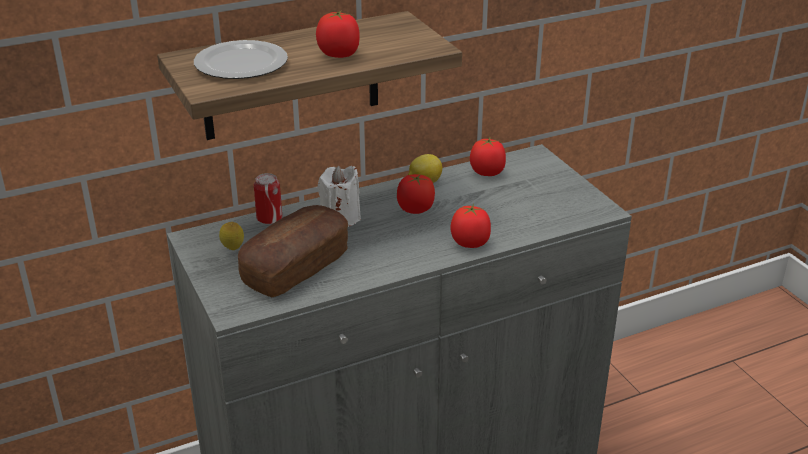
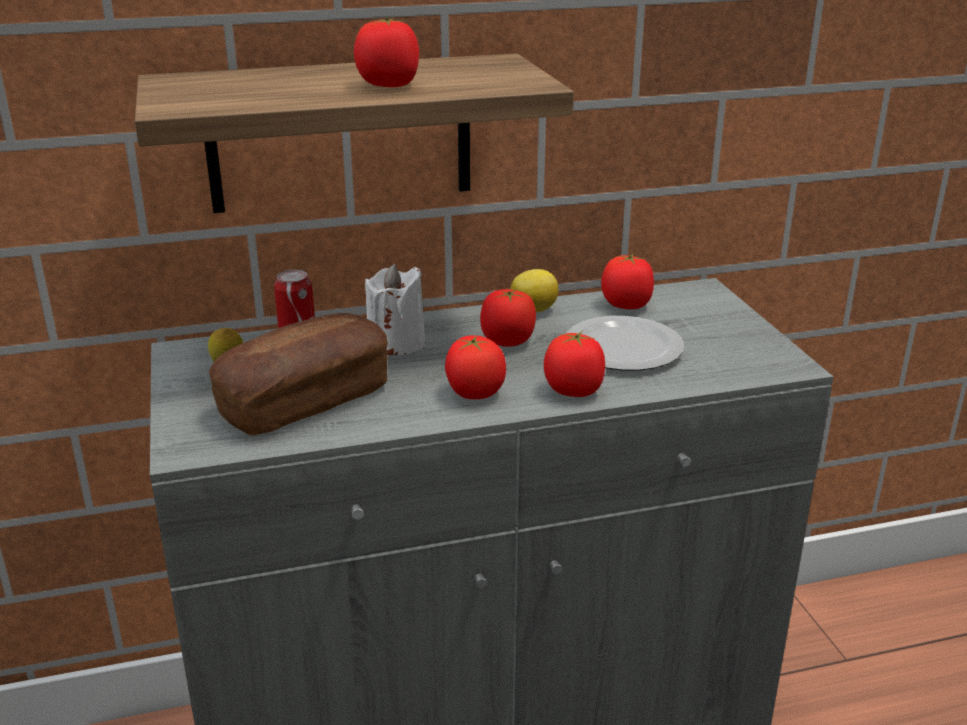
camera: 10 degrees right, 5 degrees down
(243, 64) = (244, 88): plate -> plate (625, 349)
(406, 251) = (474, 393): none -> tomato

